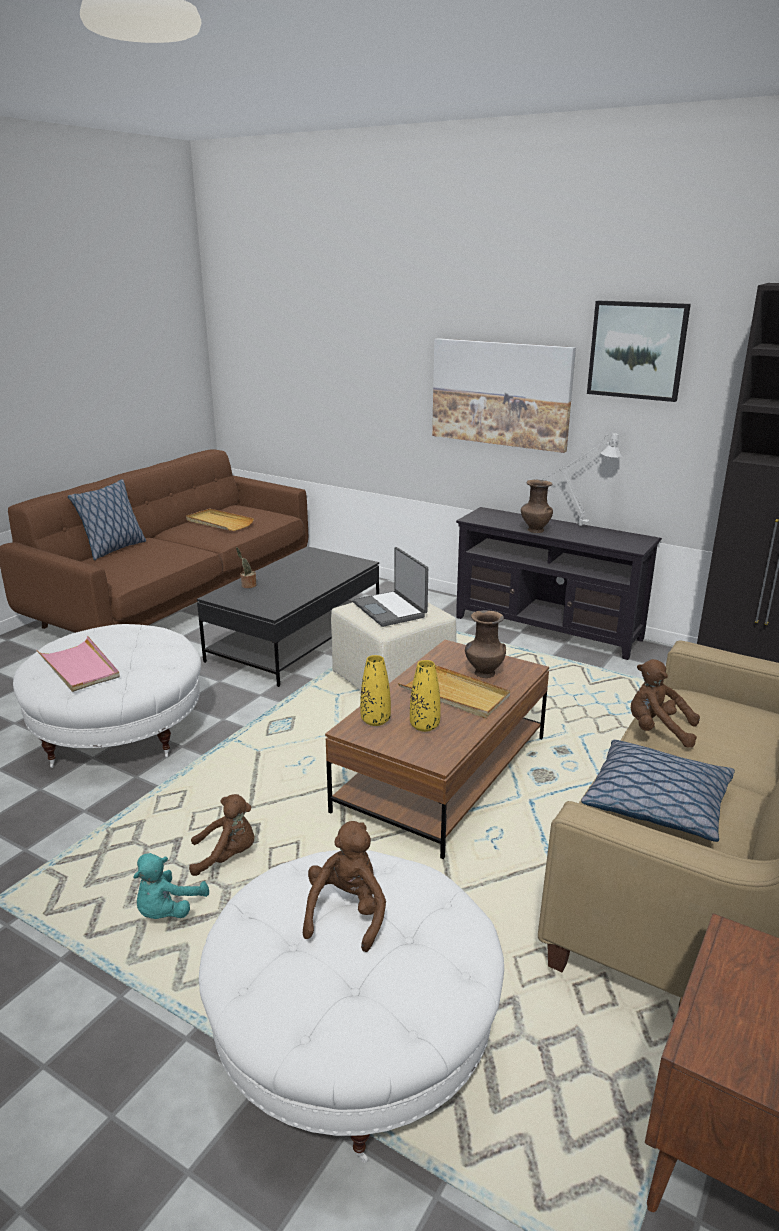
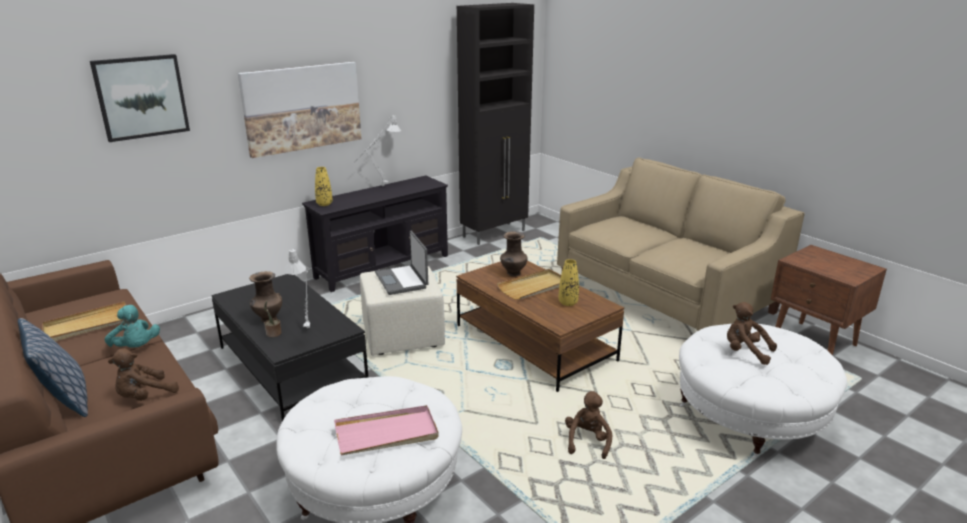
camera: 70 degrees left, 0 degrees up
(168, 911) = (637, 474): turquoise plush toy -> turquoise plush toy (136, 348)
(270, 595) = (309, 326): none -> grey table lamp
(375, 720) = (553, 316): yellow vase -> yellow vase (324, 204)
(390, 609) = (402, 280): laptop -> laptop turned 75 degrees clockwise
(534, 530) = (374, 198): brown vase -> brown vase (268, 319)
(637, 350) = (392, 57): picture -> picture (141, 97)
(657, 730) = (625, 241): brown plush toy -> brown plush toy (144, 396)
(657, 803) = (687, 256): pillow -> none

